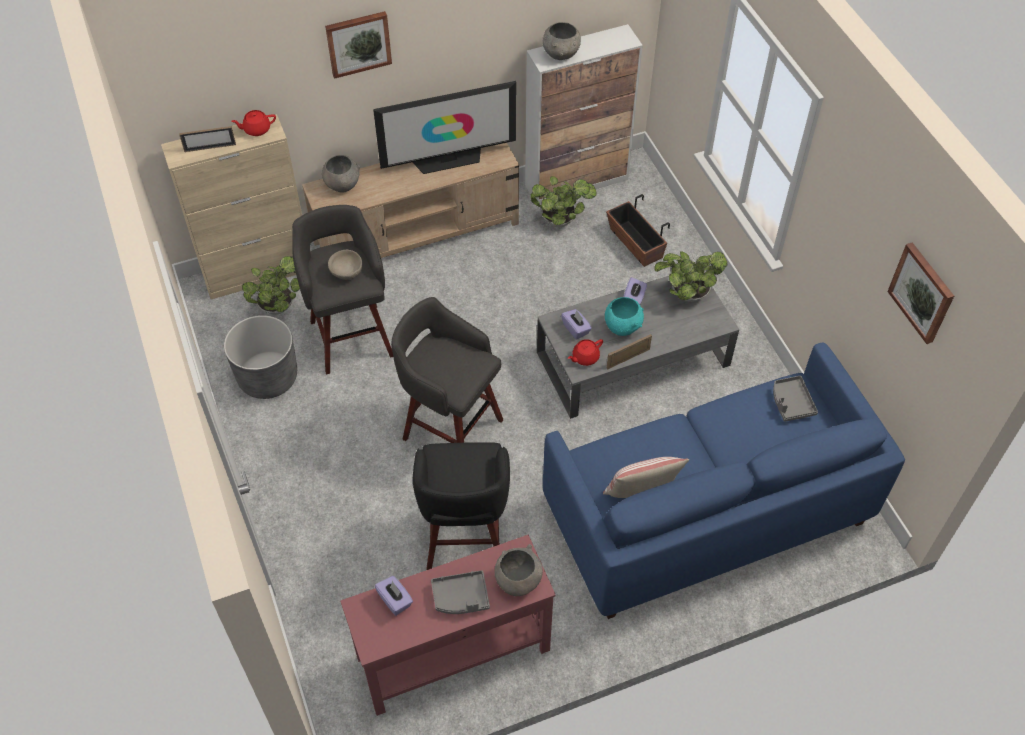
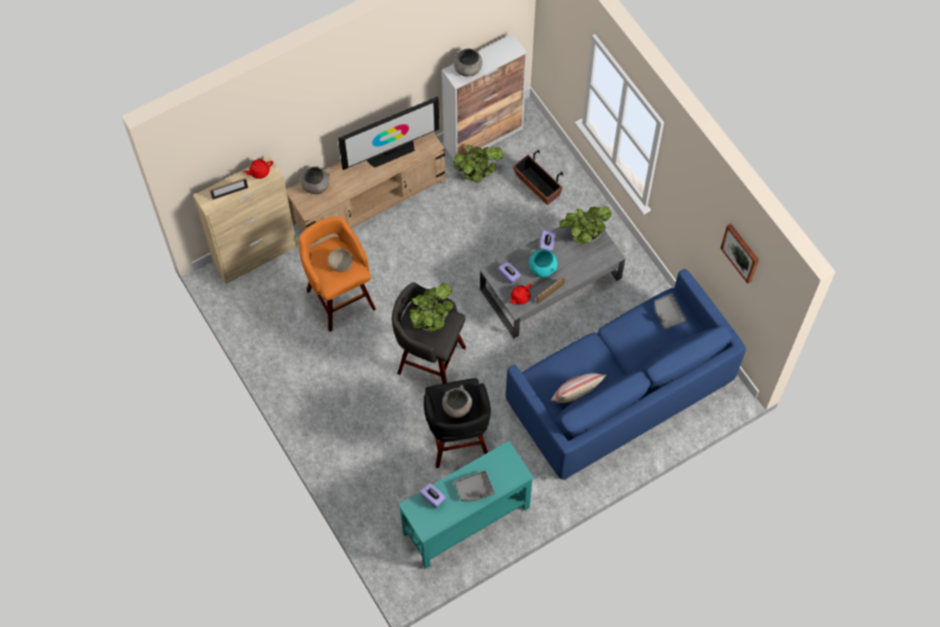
camera: 10 degrees left, 10 degrees up
(268, 377) = (287, 341): grey planter -> none
(279, 305) = (279, 280): potted plant -> potted plant (431, 320)
(351, 336) = (340, 297): grey stool -> orange stool
(358, 43) = (325, 99): picture -> none
(452, 653) = (465, 520): red console table -> turquoise console table
(518, 581) = (508, 472): grey bowl -> grey bowl (457, 408)

